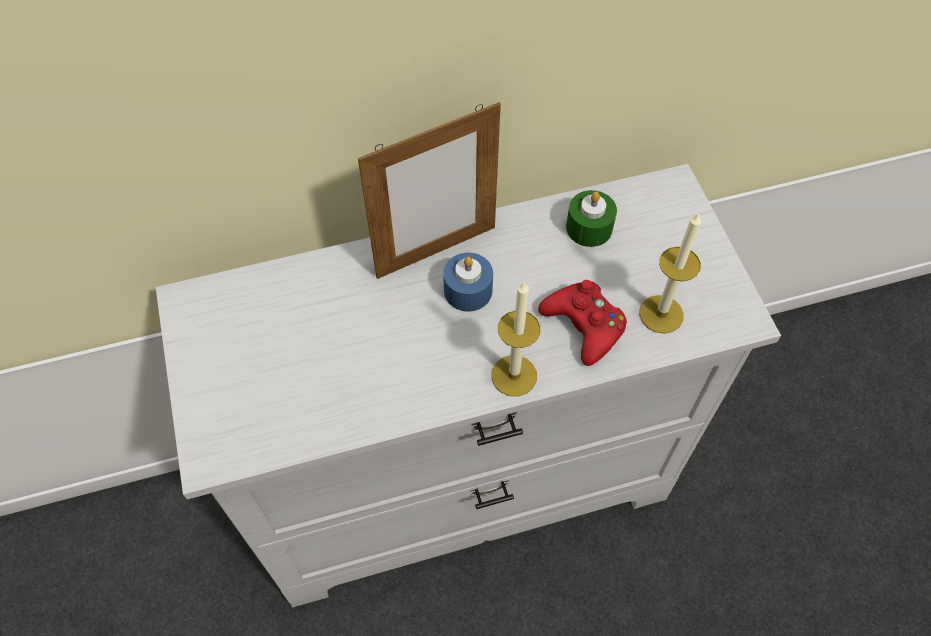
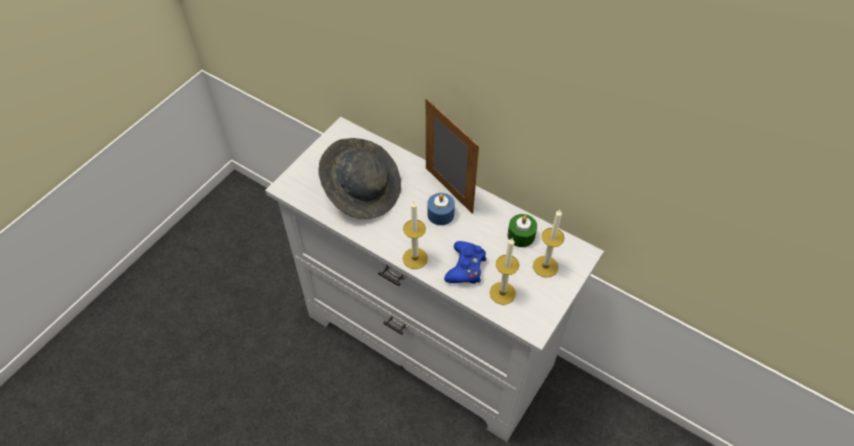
camera: 50 degrees right, 5 degrees down
(328, 356) = (362, 190): none -> grey hat
(436, 252) = (448, 190): picture frame -> picture frame turned 150 degrees counterclockwise
(584, 325) = (466, 267): red game controller -> blue game controller
(660, 238) = (545, 266): none -> candle

